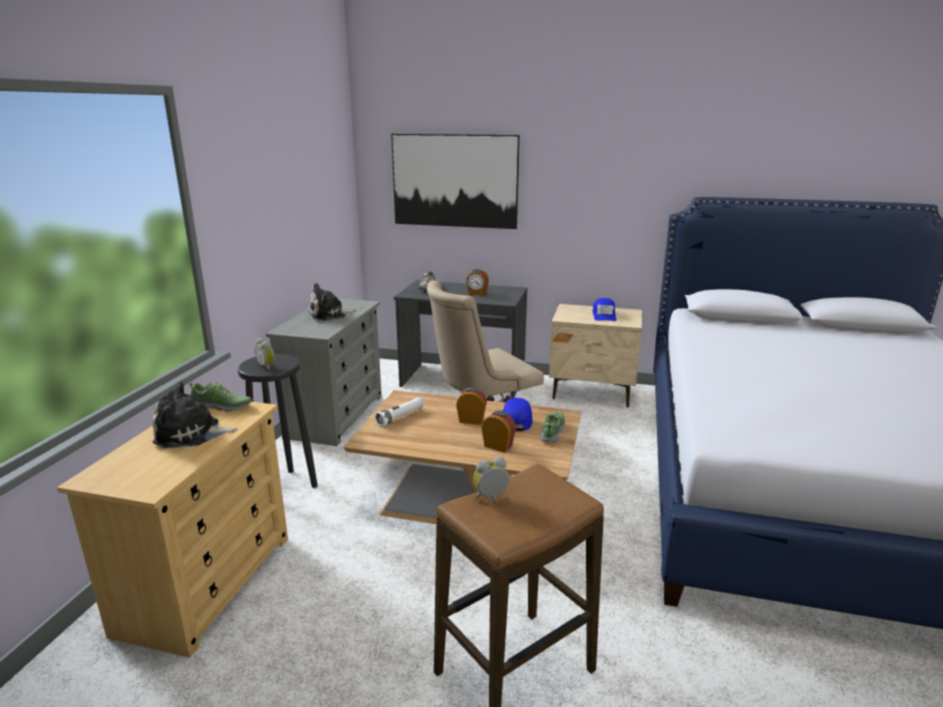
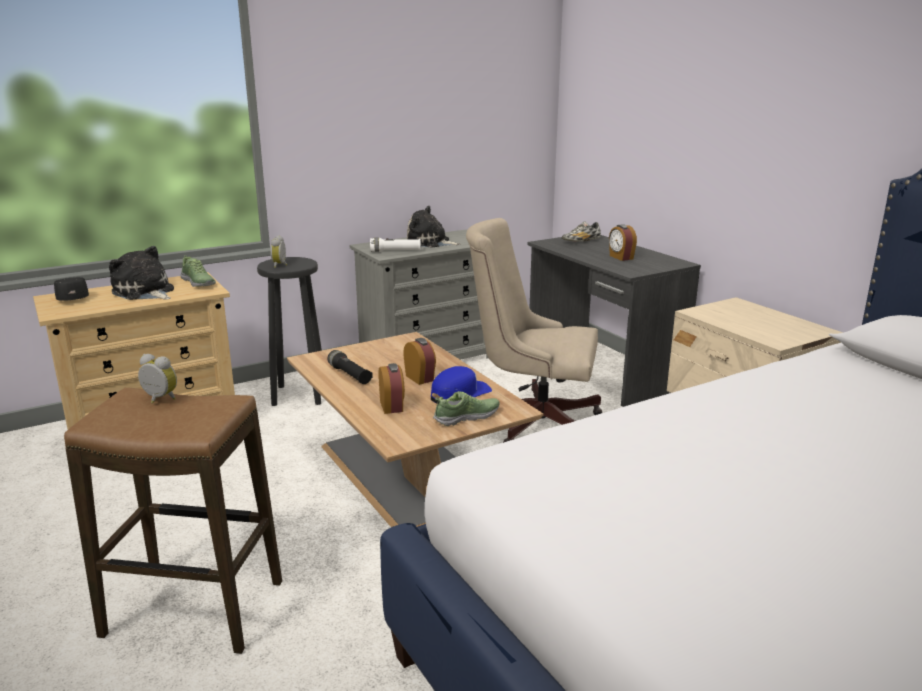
camera: 45 degrees right, 0 degrees up
(121, 469) = (72, 298): none -> black cap
(400, 417) = (371, 353): white flashlight -> white flashlight (395, 251)
(422, 438) = (349, 375): none -> black flashlight
(454, 181) = (643, 108): picture -> none
(604, 315) = (763, 323): blue cap -> none

